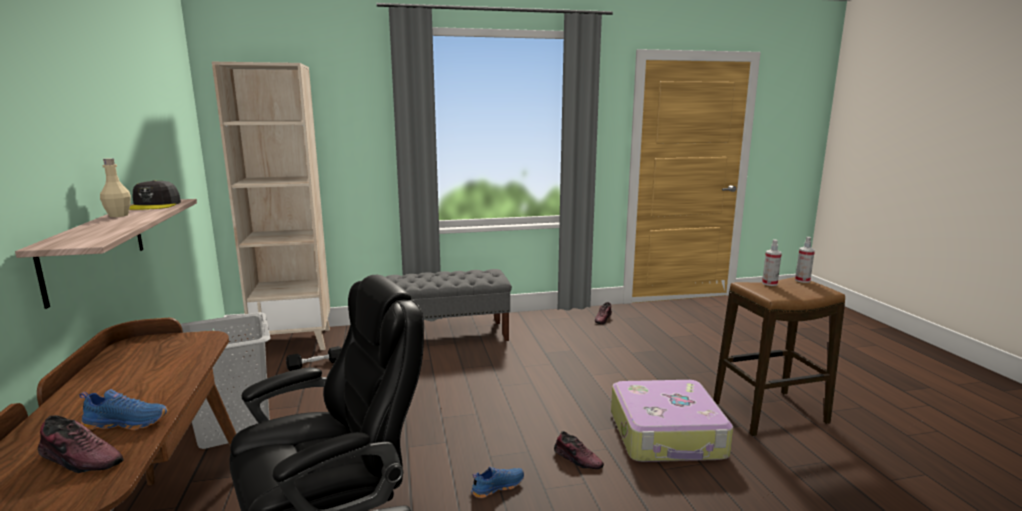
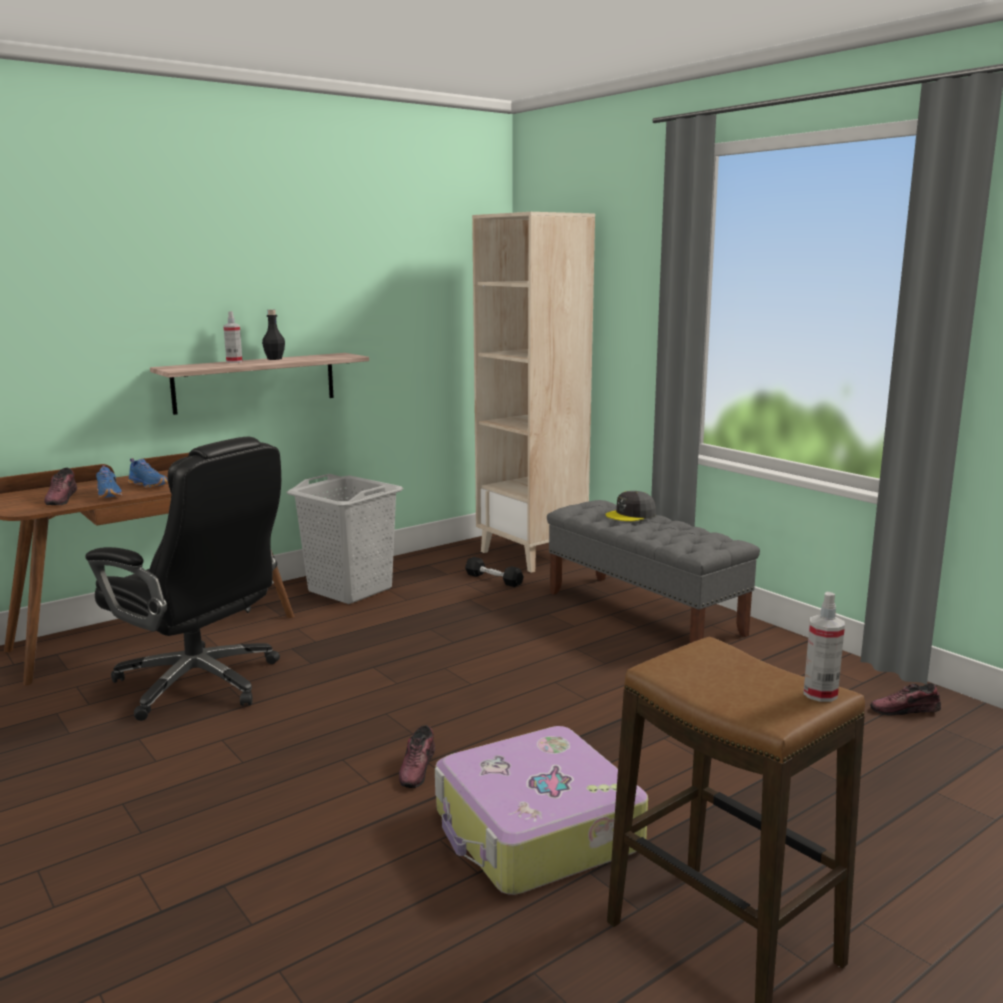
camera: 65 degrees right, 0 degrees up
(119, 215) = (274, 359): beige bottle -> black bottle
(154, 205) = (324, 356): grey cap -> grey cap (631, 515)
(497, 486) = (330, 731): blue shoe -> blue shoe (149, 485)
(769, 283) = (752, 666): spray bottle -> spray bottle (234, 362)

